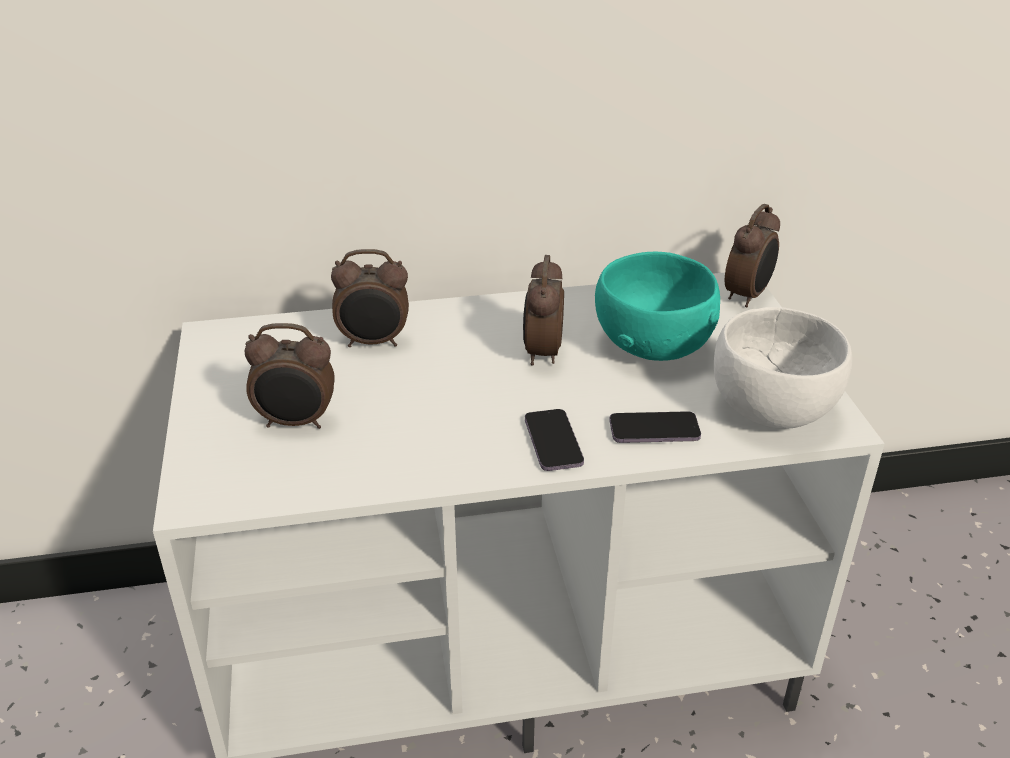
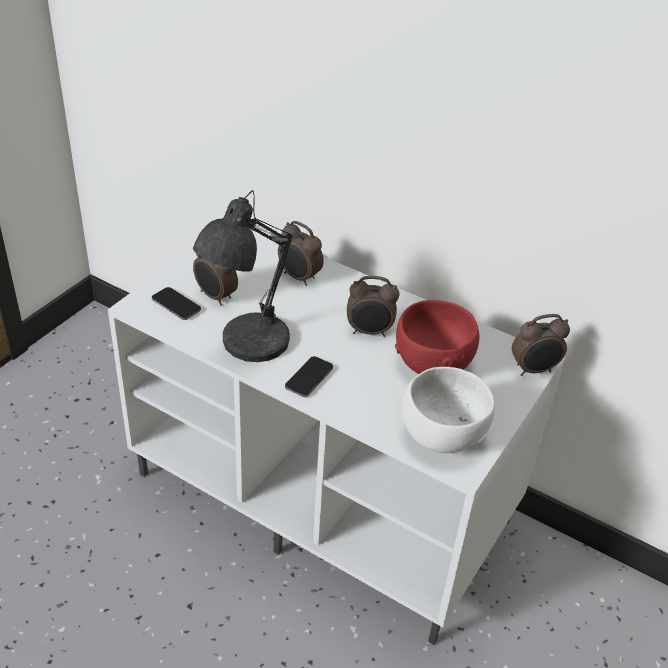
camera: 40 degrees right, 5 degrees up
(424, 450) = (249, 344): none -> grey table lamp
(541, 353) = (369, 332): alarm clock -> alarm clock turned 135 degrees counterclockwise
(653, 345) = (433, 363): turquoise bowl -> red bowl
(654, 430) = (365, 404): phone -> phone (176, 305)

